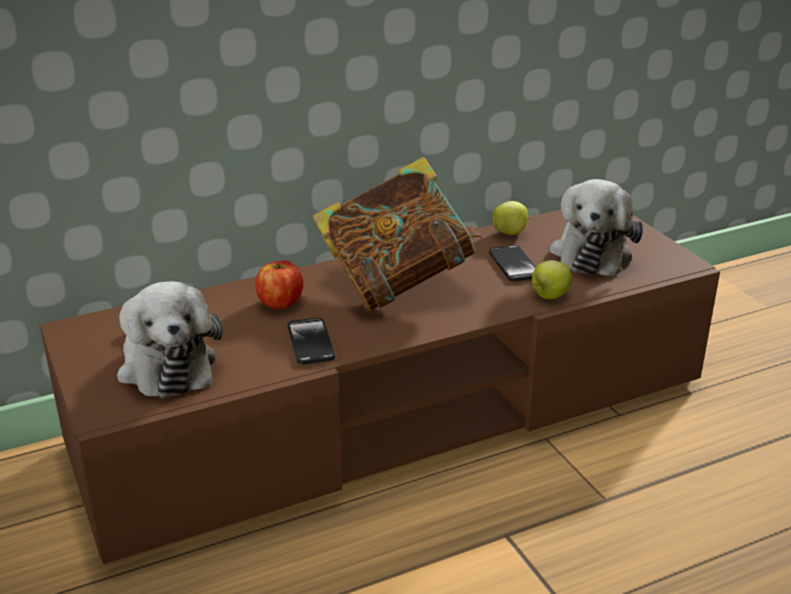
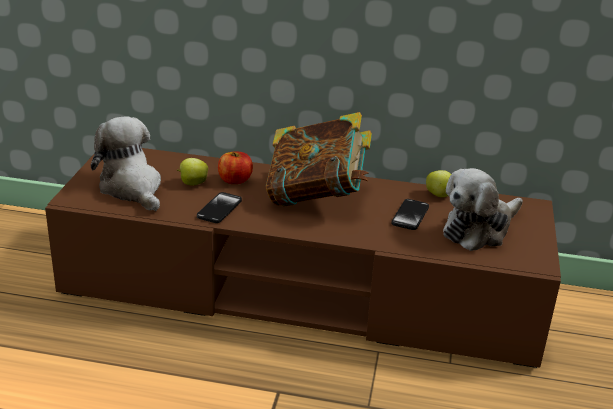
camera: 35 degrees right, 0 degrees up
(166, 364) = (132, 188): plush toy -> plush toy turned 135 degrees clockwise
(549, 296) = (403, 243): apple -> apple (192, 183)

